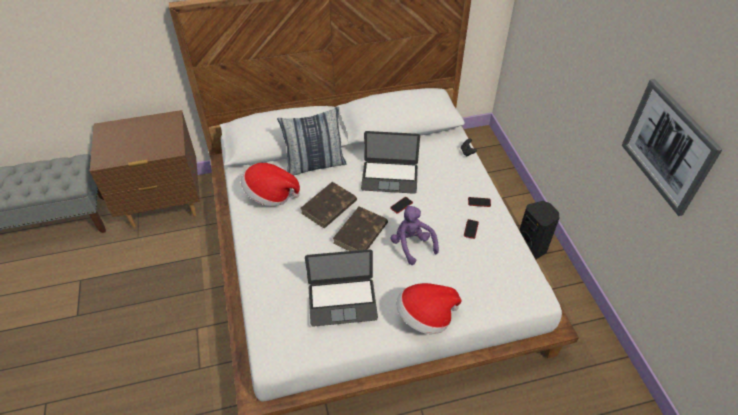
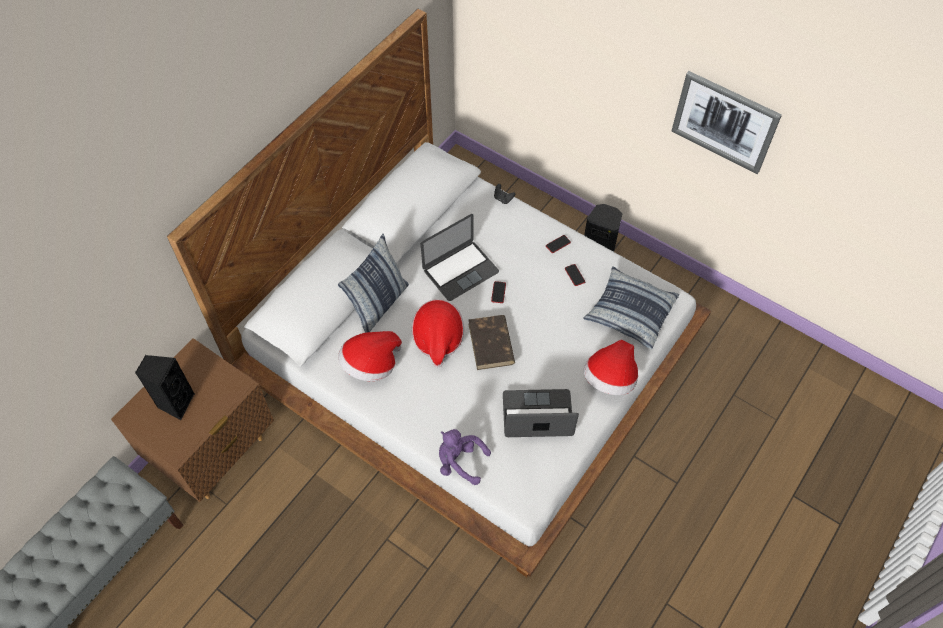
camera: 40 degrees left, 10 degrees up
(132, 136) = (175, 402): none -> black speaker
(328, 207) = (438, 339): brown book -> hat
(342, 301) = (537, 414): laptop -> laptop turned 135 degrees counterclockwise
(412, 245) = (542, 324): purple plush toy -> purple plush toy (459, 462)
(490, 282) = (630, 312): none -> pillow

